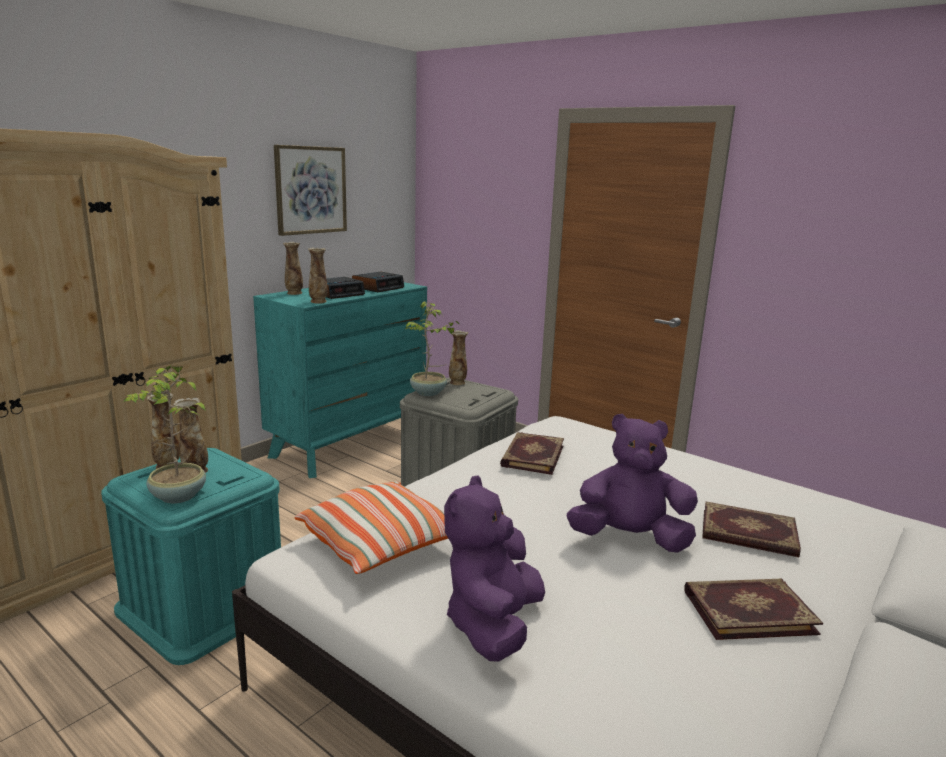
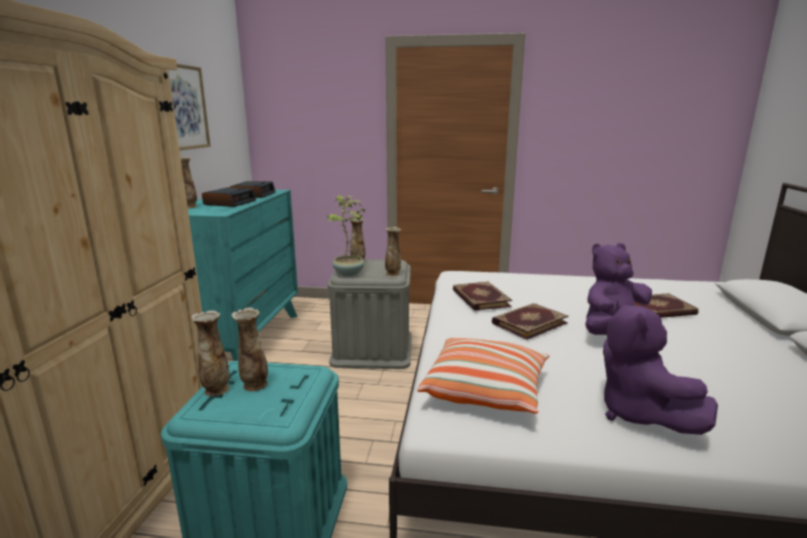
camera: 30 degrees left, 0 degrees up
(177, 497) = (275, 412): potted plant -> none
(318, 302) = (229, 210): vase -> vase (393, 274)
(748, 611) = (725, 351): book -> book (528, 323)

